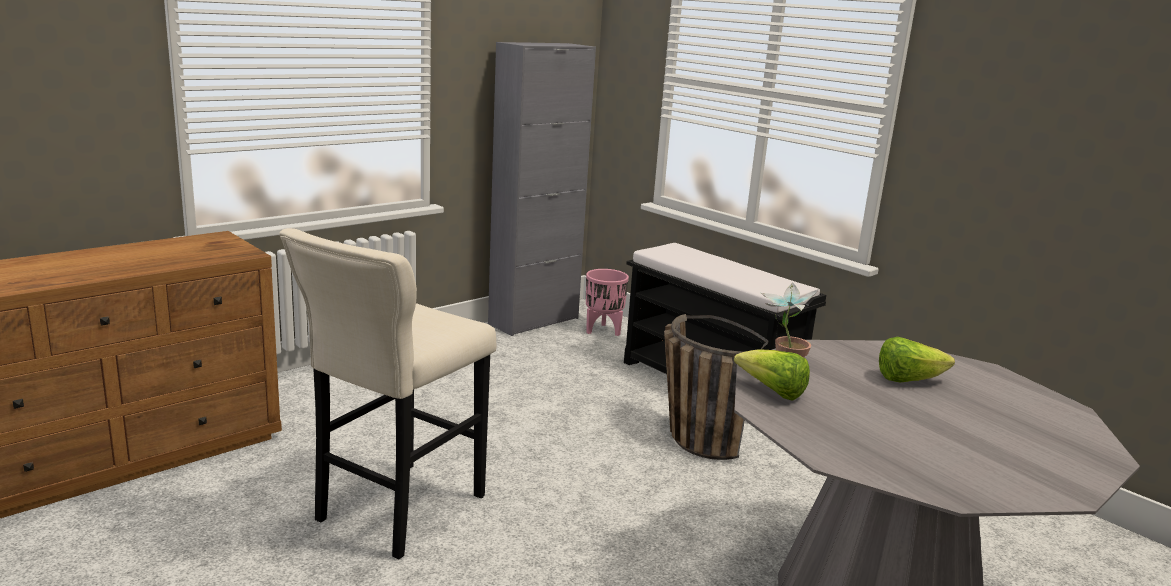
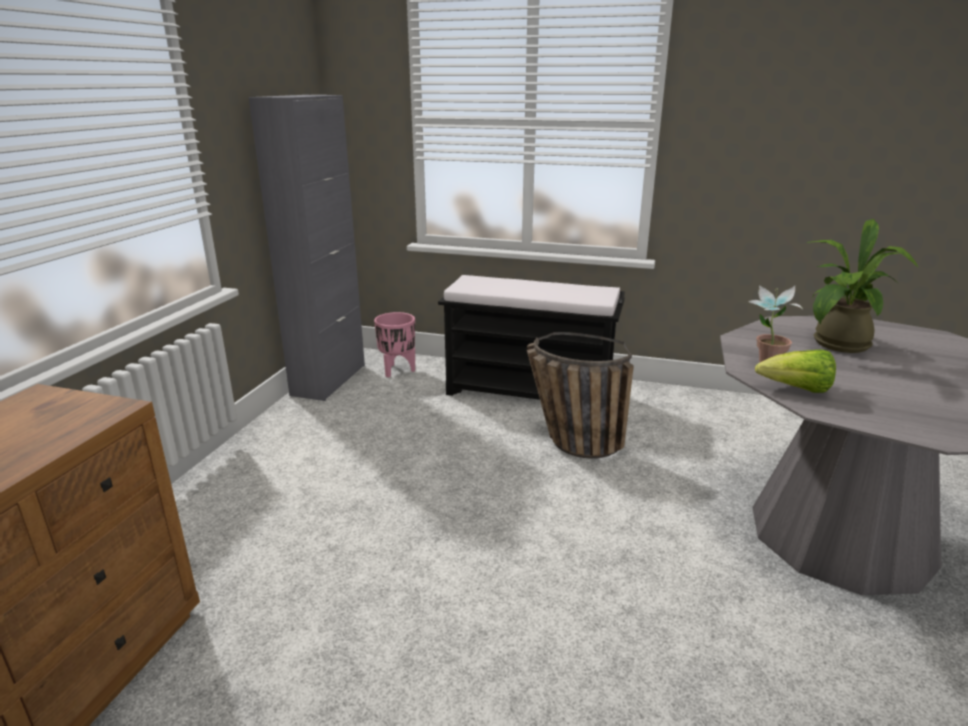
camera: 30 degrees left, 5 degrees up
(396, 512) = (419, 638): beige stool -> none
(908, 380) = (837, 346): lettuce -> potted plant

